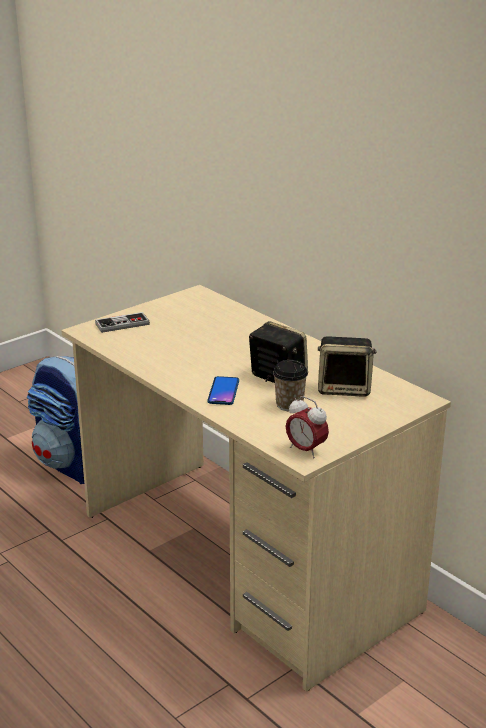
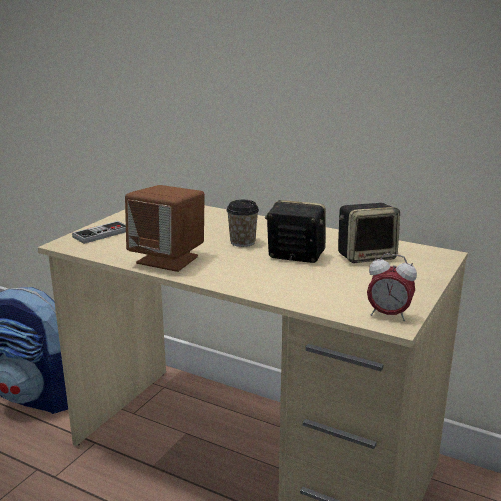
camera: 20 degrees left, 5 degrees down
(162, 362) = (169, 259): none -> brown speaker
(223, 391) = (254, 276): phone -> none
(289, 405) = (330, 277): cup -> cup (242, 242)

